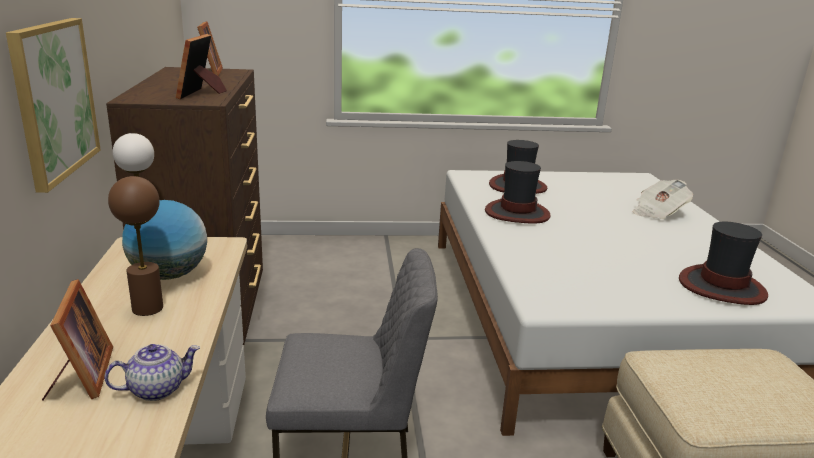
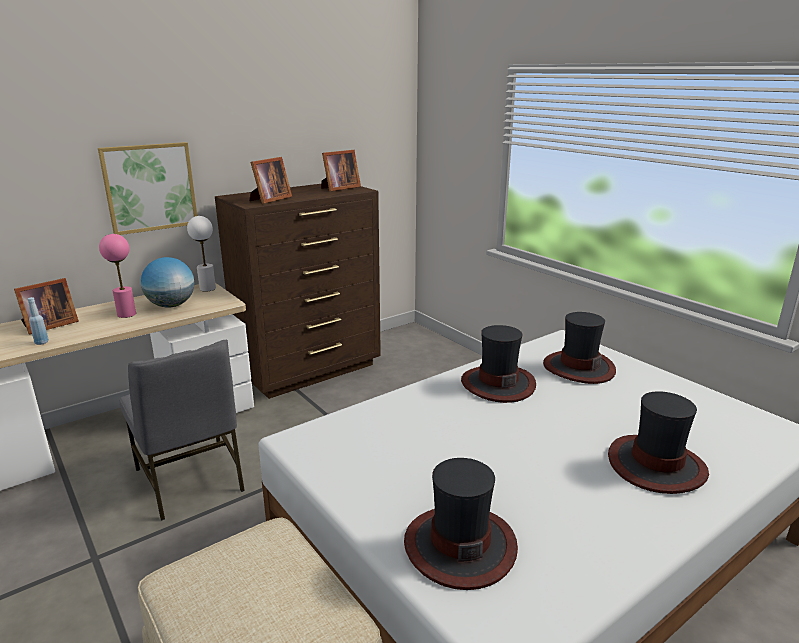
camera: 60 degrees right, 0 degrees up
(148, 308) = (126, 314): brown table lamp -> pink table lamp
(157, 389) = (41, 342): teapot -> blue bottle
(201, 94) = (269, 200): picture frame -> picture frame turned 150 degrees clockwise
(658, 213) = (656, 465): newspaper -> hat

